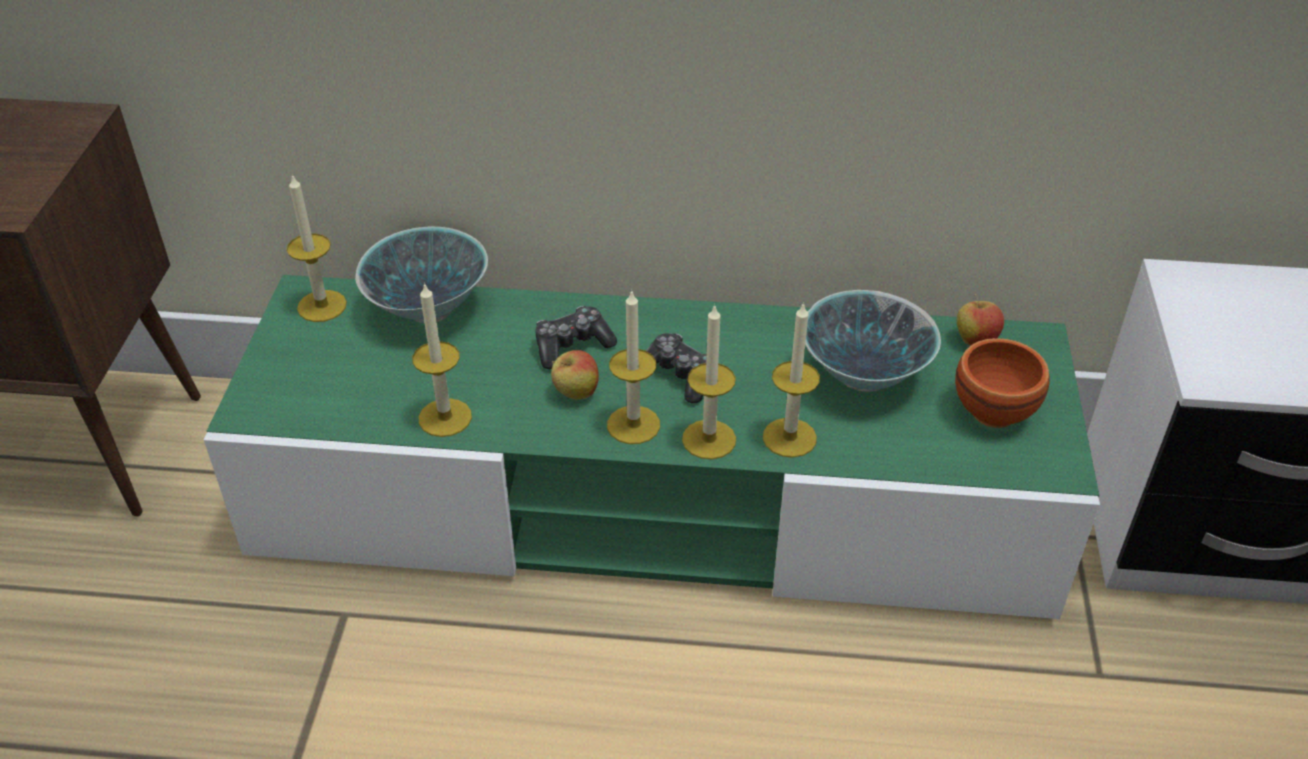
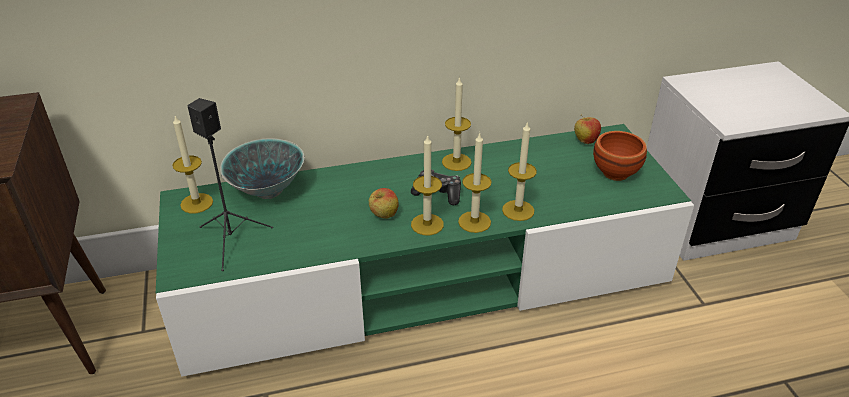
camera: 20 degrees left, 5 degrees down
(343, 378) = (232, 240): none -> black speaker
(445, 417) = (311, 247): candle -> candle (456, 162)
(572, 346) = (367, 191): game controller -> none
(863, 377) = (539, 171): bowl -> none

